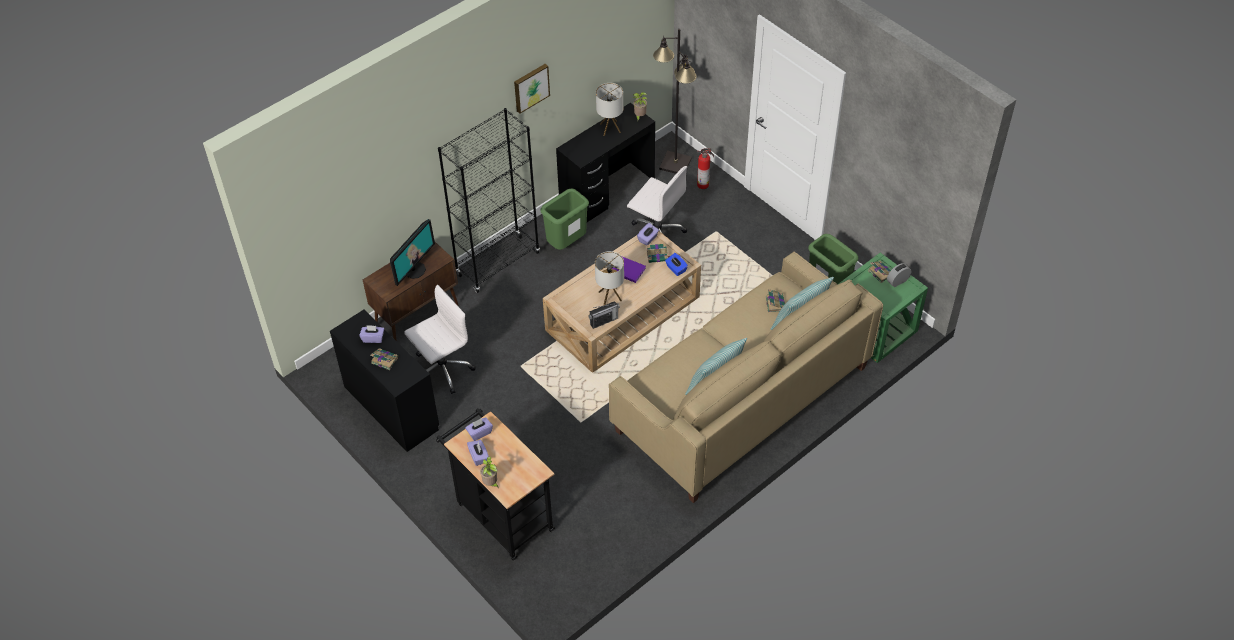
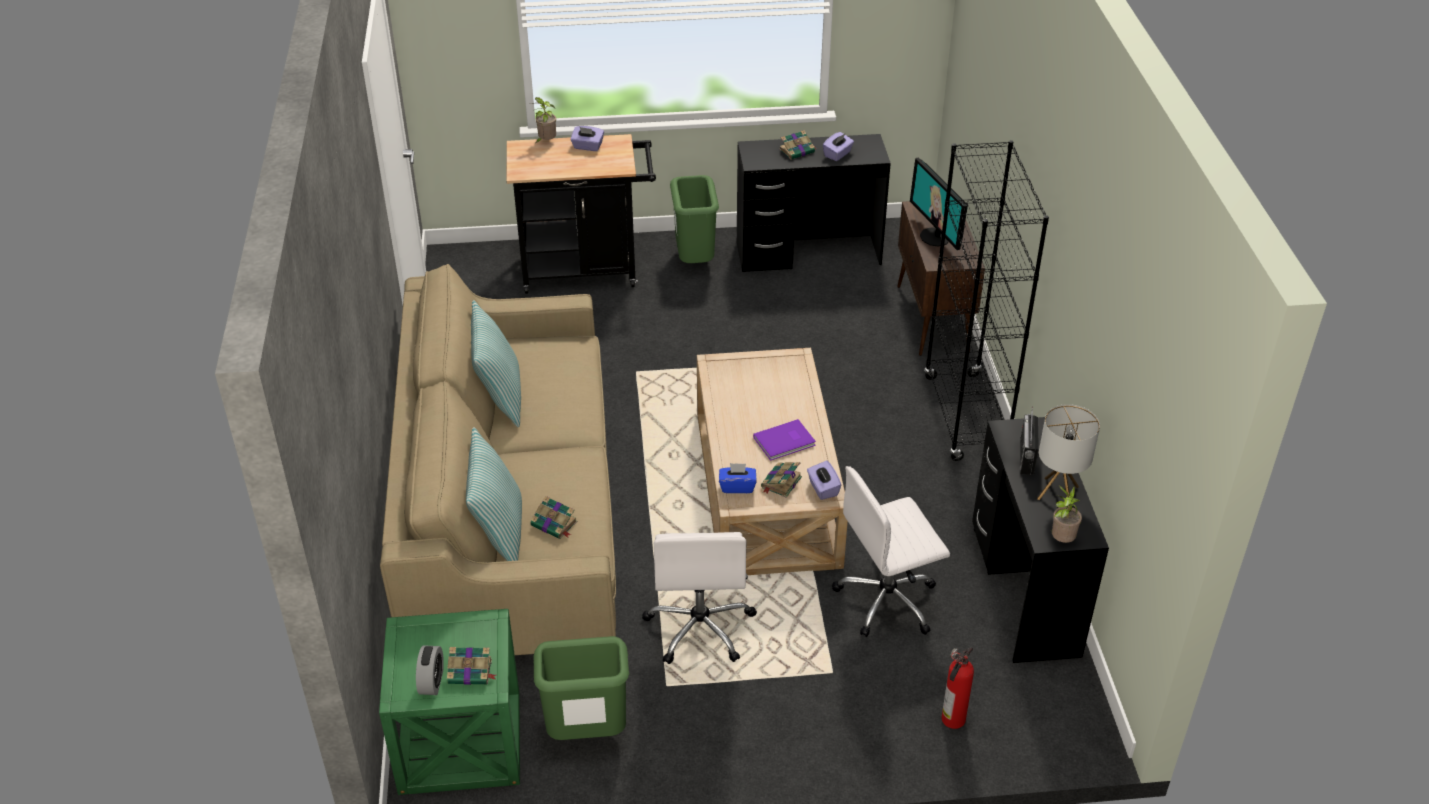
camera: 125 degrees right, 10 degrees down
(442, 369) = (827, 305): white office chair -> white office chair (700, 627)
(479, 432) = (616, 157): purple tissue box -> none
(530, 87) = (1078, 256): picture -> none
(566, 243) = (949, 496): green trash can -> green trash can (695, 262)
(604, 321) = (716, 378): radio -> radio (1026, 457)
(610, 296) = (753, 404): table lamp -> none
(675, 163) = (1035, 712): black floor lamp -> none

